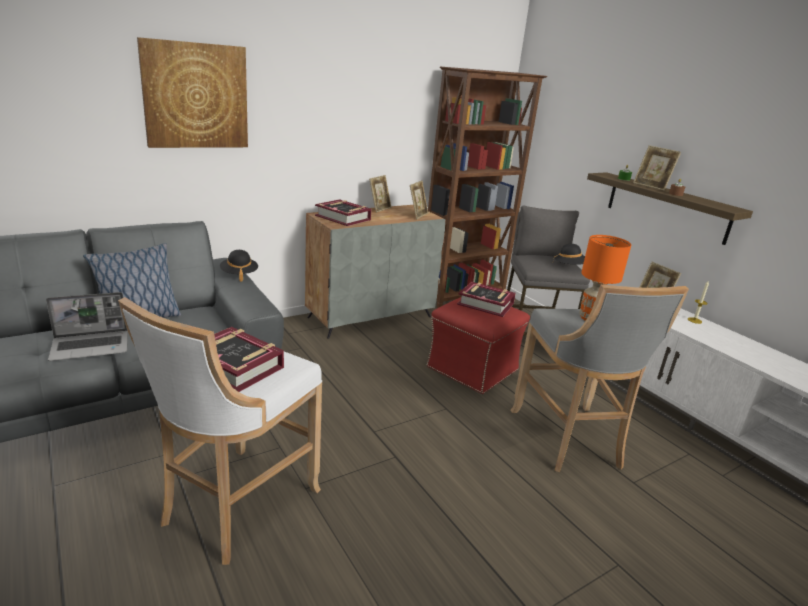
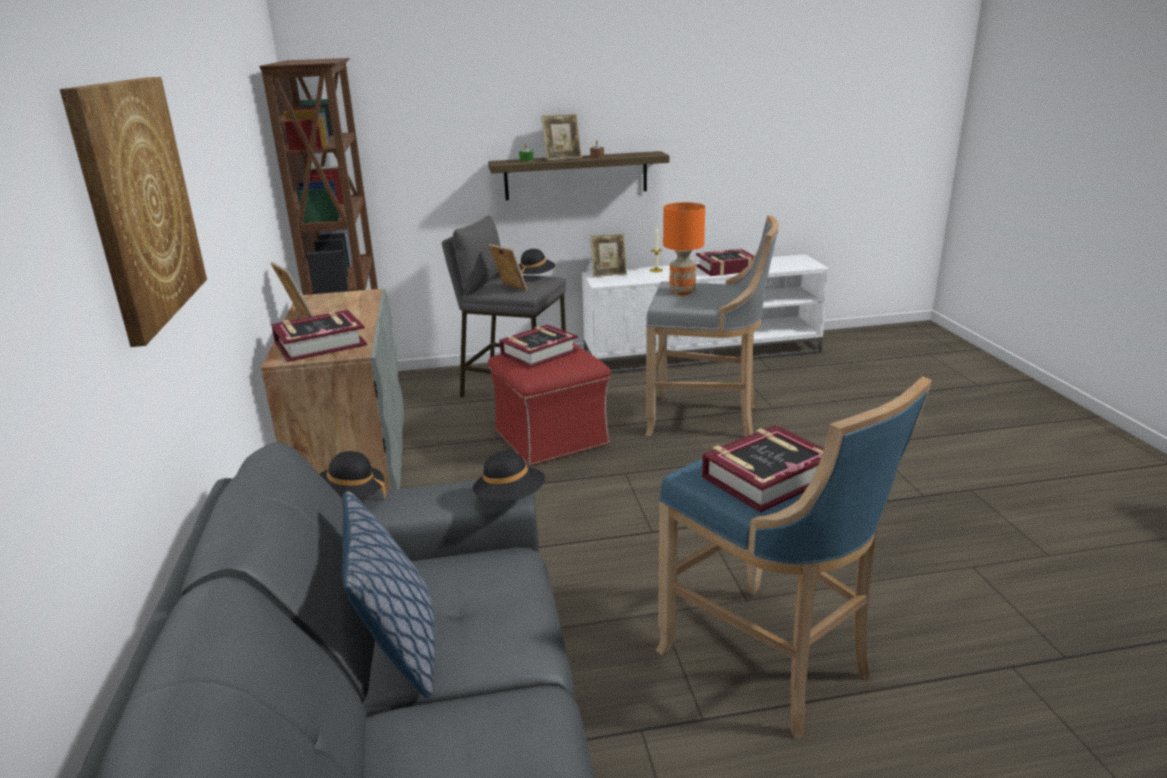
camera: 65 degrees left, 0 degrees up
(91, 346) = (492, 706): laptop -> none
(235, 507) = (771, 663): white stool -> blue stool
(246, 311) = (510, 498): none -> black hat
(417, 215) = (354, 299): picture frame -> picture frame (509, 288)
(756, 355) = (726, 269): none -> book

